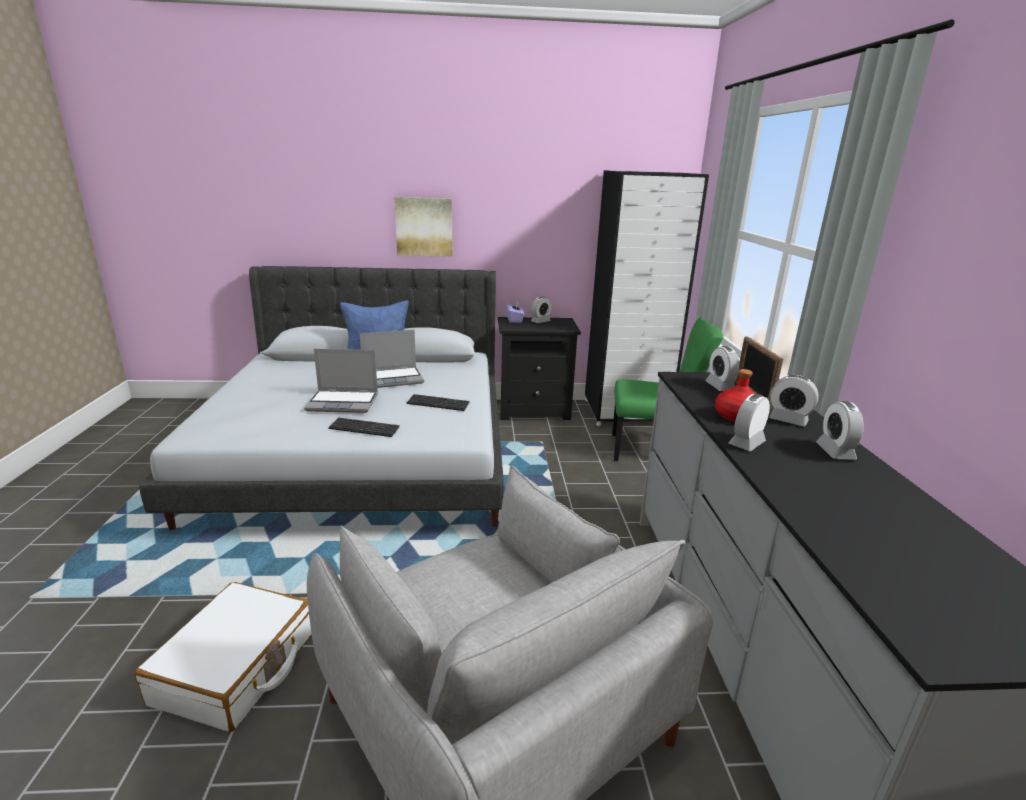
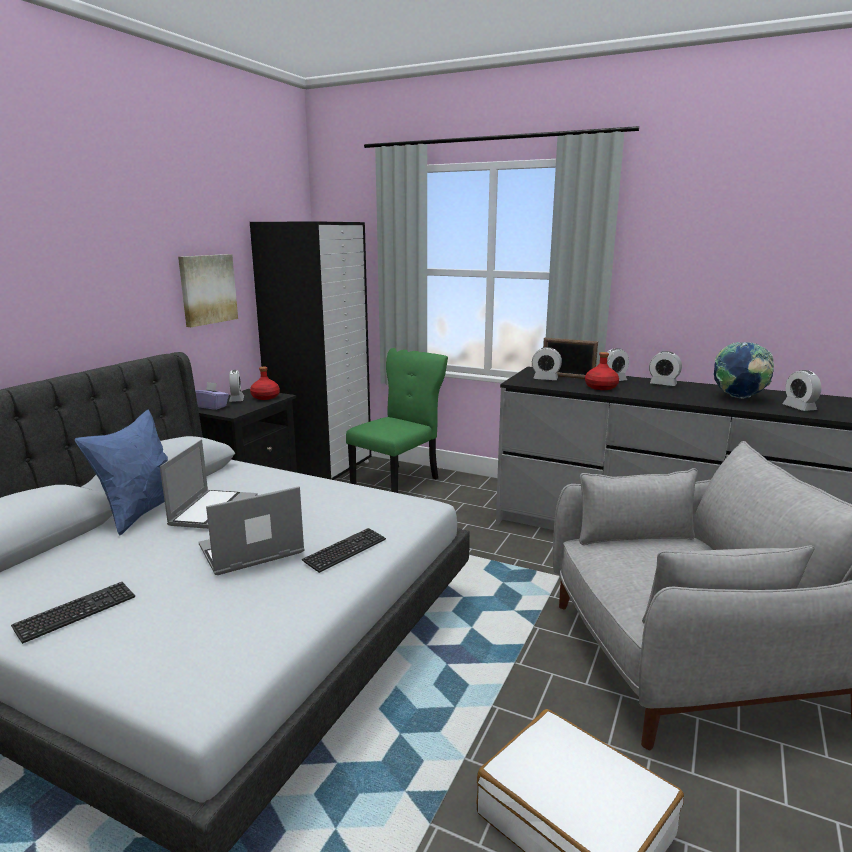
camera: 60 degrees left, 5 degrees down
(344, 402) = (250, 551): laptop -> laptop turned 150 degrees counterclockwise
(424, 227) = (78, 309): picture -> picture (207, 289)
(438, 404) = (326, 502): keyboard -> keyboard (76, 613)
(559, 326) = (265, 397): none -> red bottle
(746, 443) = (643, 395): alarm clock -> alarm clock (799, 408)
(863, 514) = (738, 398): none -> globe

